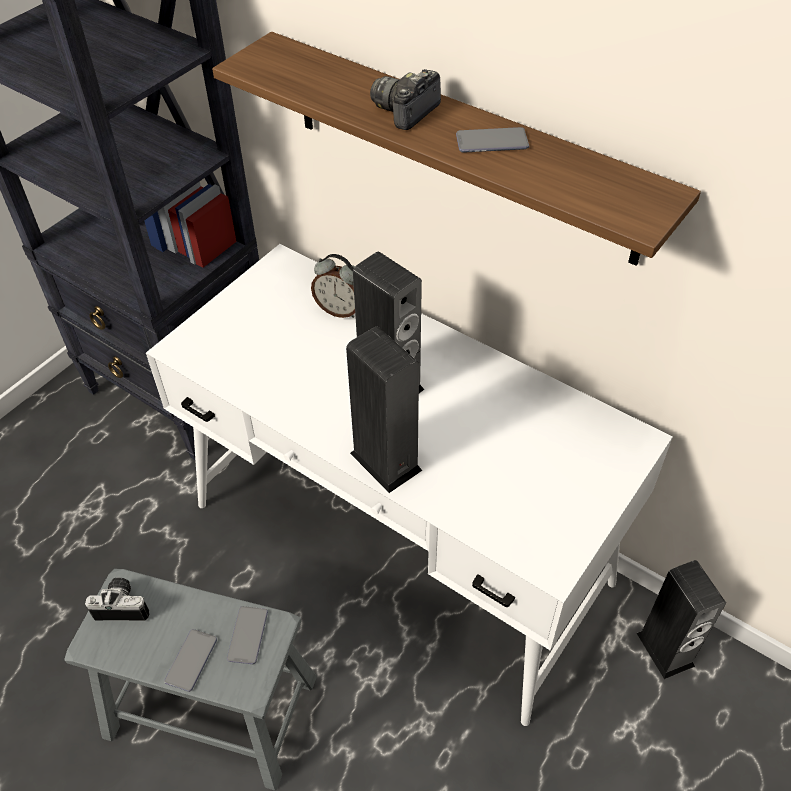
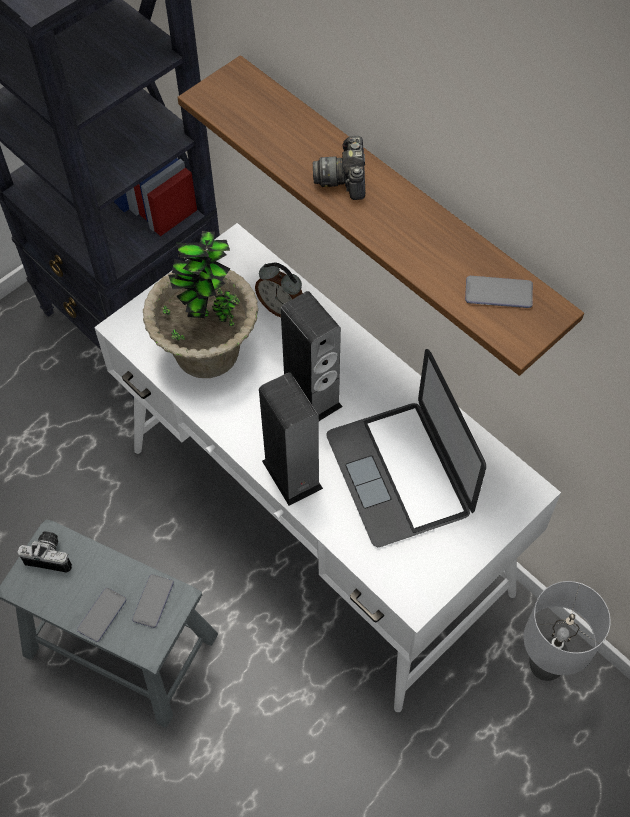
camera: 10 degrees right, 10 degrees up
(270, 359) = (207, 352): none -> potted plant
(406, 111) = (344, 179): camera -> camera turned 45 degrees counterclockwise
(492, 142) = (412, 227): phone -> phone (498, 293)
(500, 443) = (399, 473): none -> laptop
(665, 649) = (545, 665): speaker -> grey table lamp

